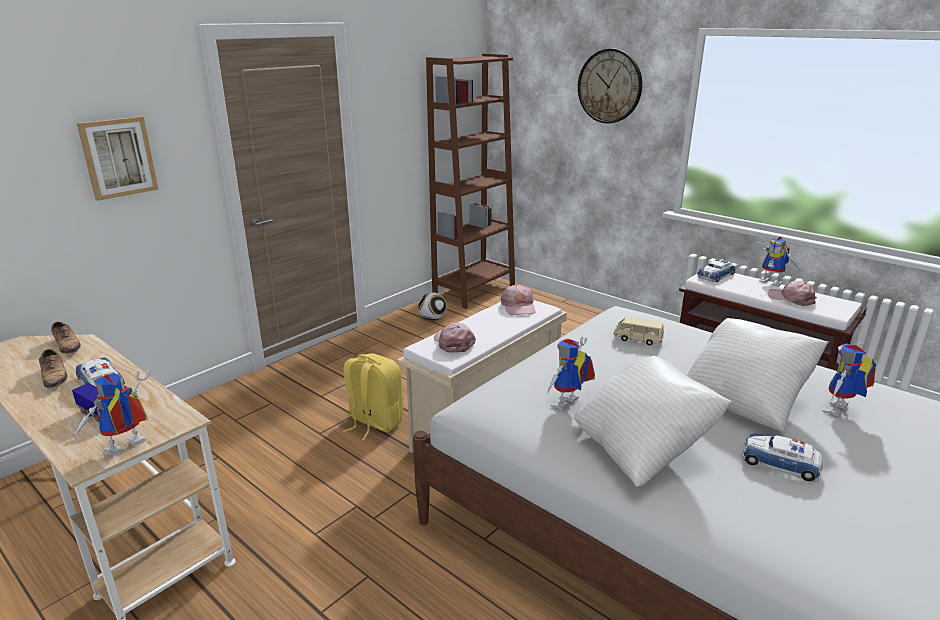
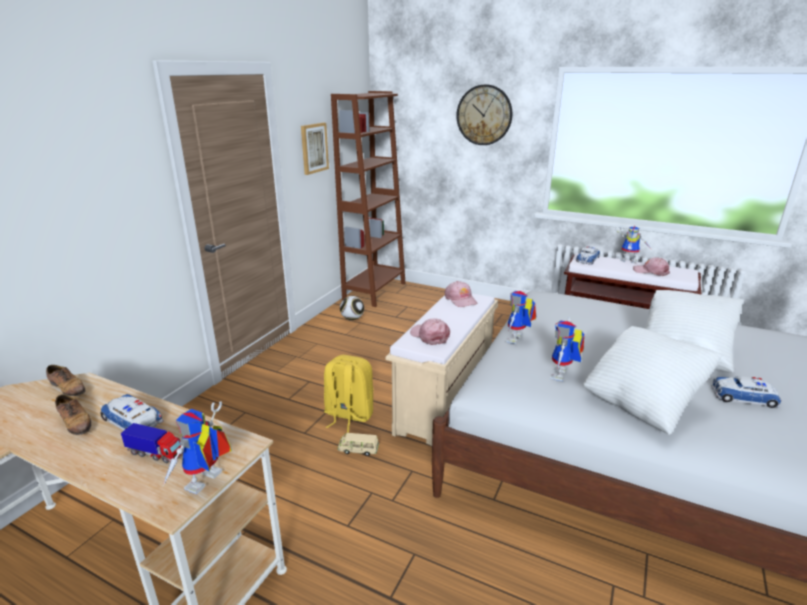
camera: 15 degrees left, 0 degrees up
(118, 157) = (88, 193): picture -> picture (314, 148)
(637, 339) = (573, 315): beige toy car -> beige toy car (358, 450)
(840, 412) = (750, 351): toy robot -> toy robot (517, 340)

